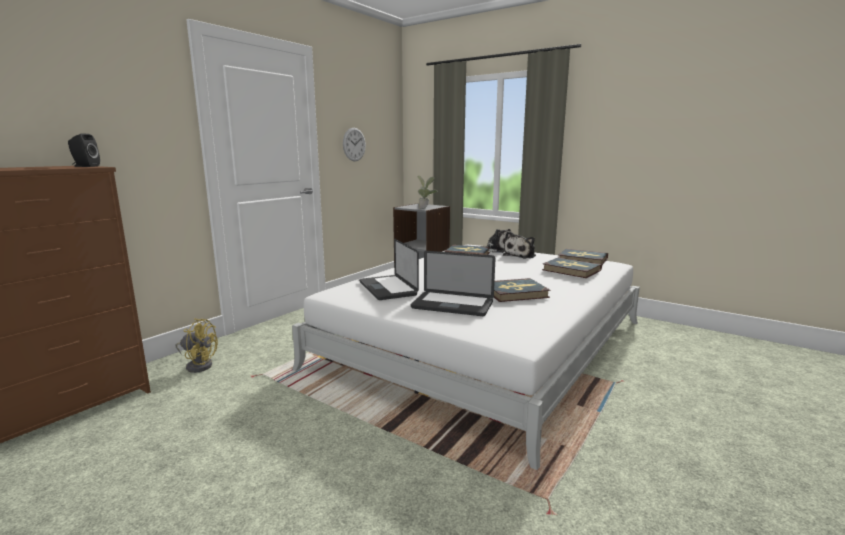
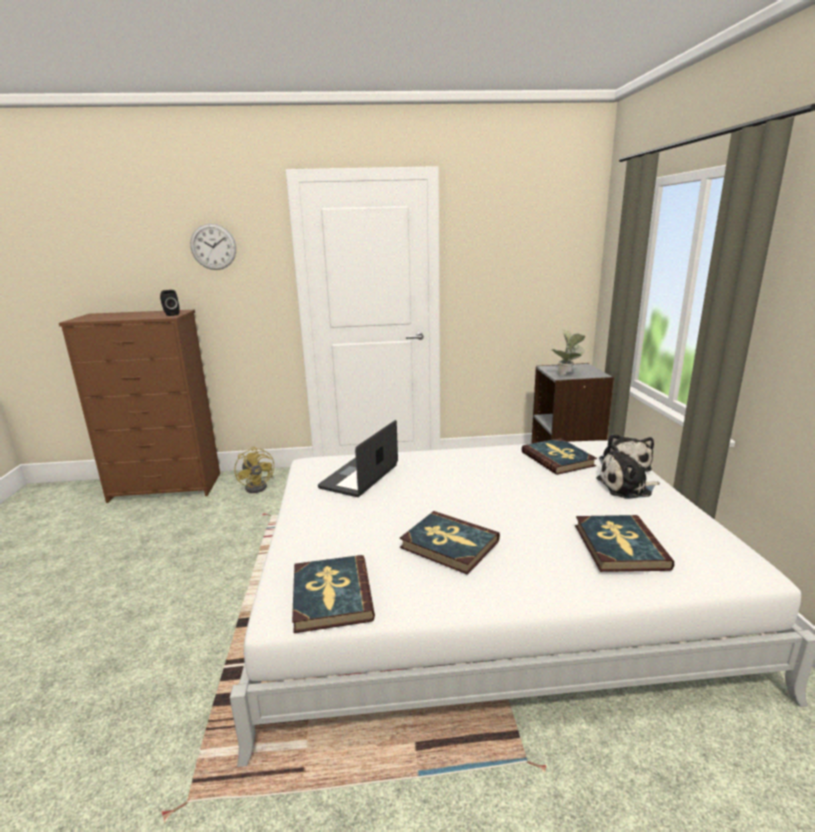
camera: 50 degrees right, 5 degrees up
(354, 144) = (500, 280): wall clock -> wall clock (213, 247)
(452, 305) = (353, 527): laptop -> none
(582, 259) = (699, 536): book -> book (331, 596)

